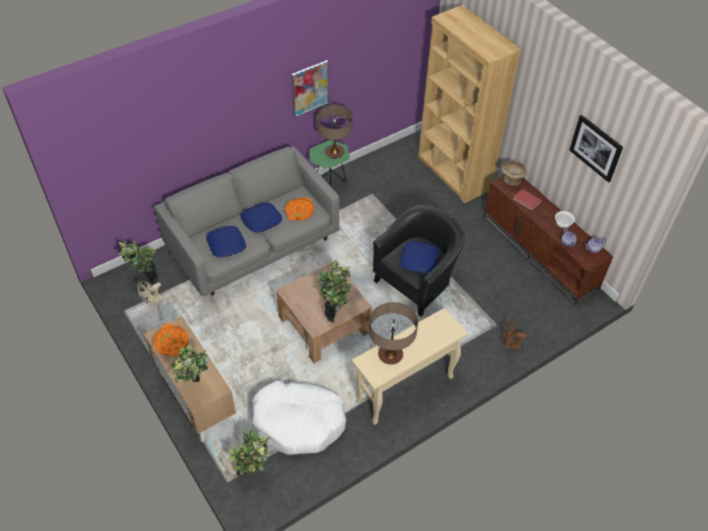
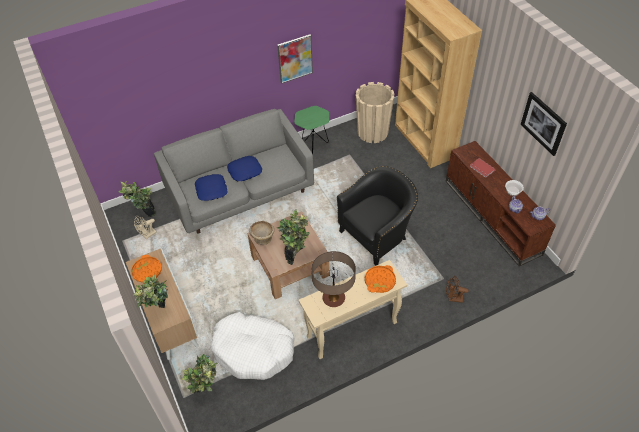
camera: 10 degrees right, 0 degrees up
(299, 211) = (279, 165): orange tray -> orange tray (380, 281)
(334, 153) = (316, 116): table lamp -> none
(394, 167) = (372, 132): none -> beige planter
(419, 260) = (377, 215): blue pillow -> none
(511, 180) = (470, 149): beige bowl -> beige bowl (262, 238)

